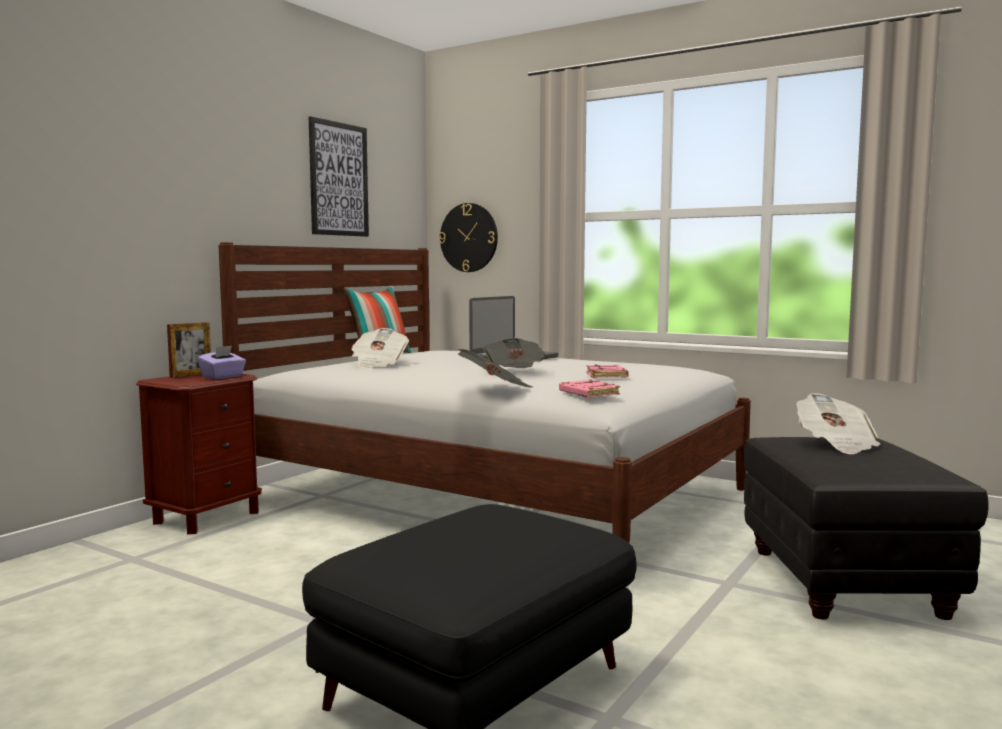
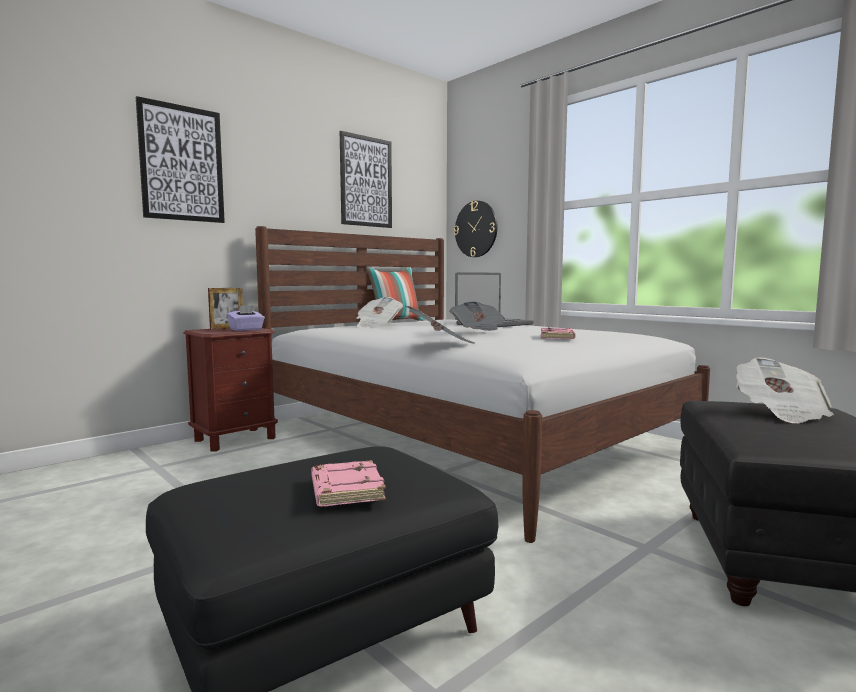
camera: 15 degrees right, 0 degrees up
(129, 164) = (182, 163): none -> picture
(587, 393) = (519, 349): pink book -> pink book (345, 490)

